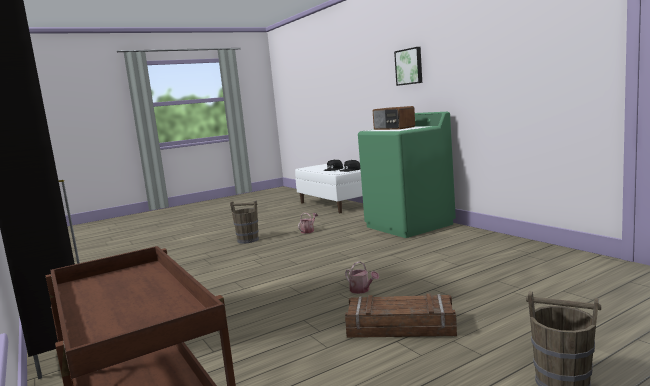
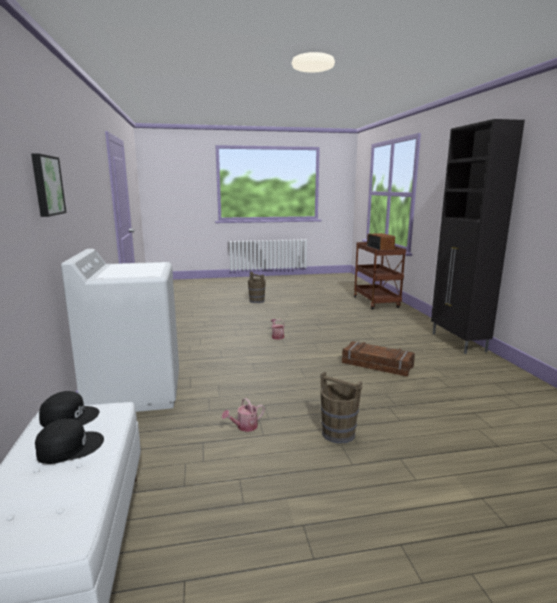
camera: 160 degrees left, 5 degrees up
(393, 128) = (131, 271): radio -> radio (380, 249)
(400, 327) = (281, 319): crate -> crate (377, 365)
(409, 225) = (135, 392): green washing machine -> white washing machine

